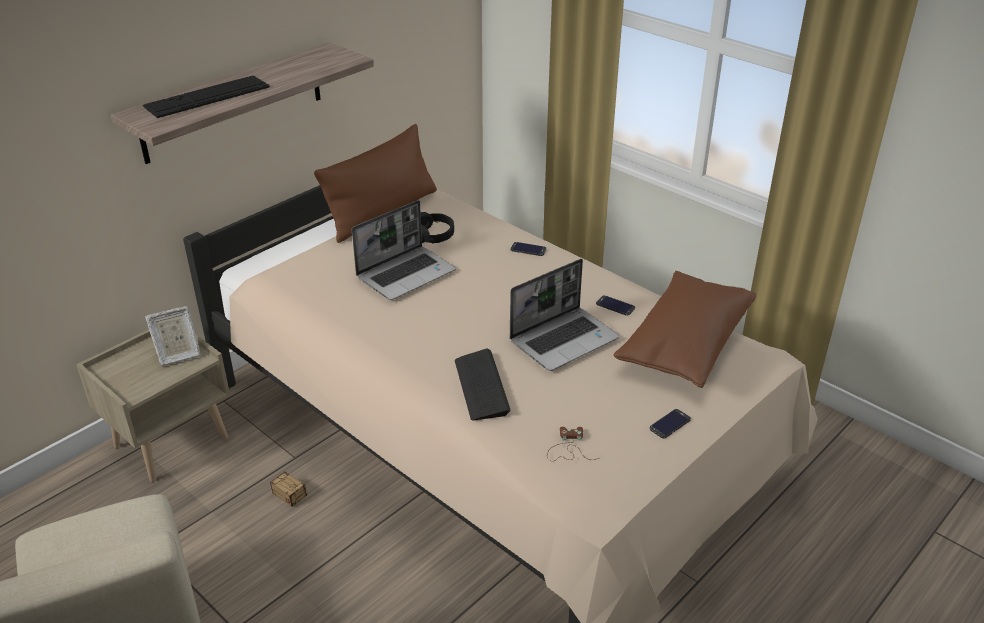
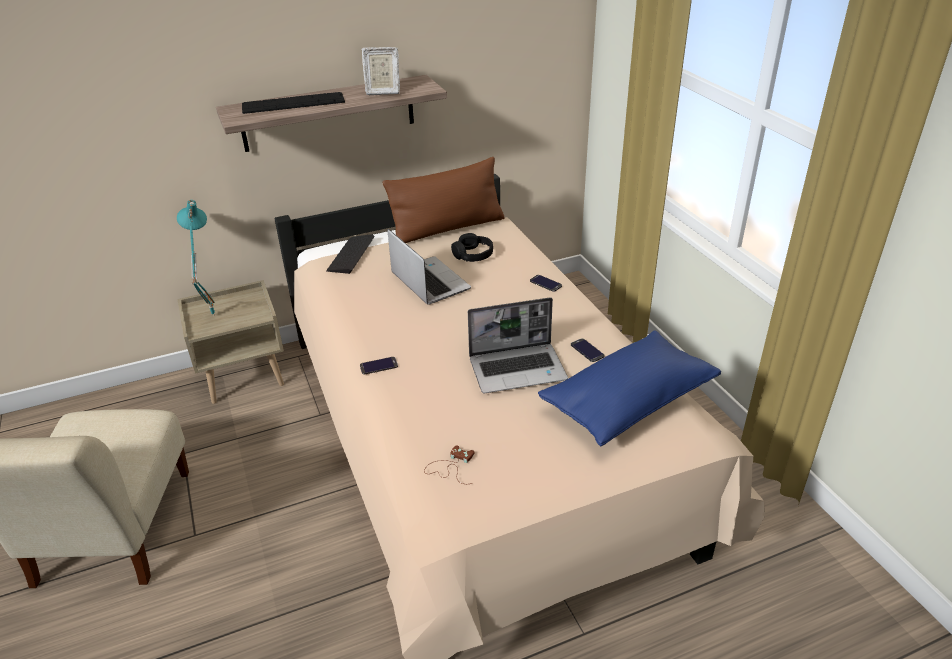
camera: 25 degrees right, 0 degrees up
(135, 373) = (211, 316): none -> turquoise table lamp
(178, 355) = (248, 309): picture frame -> picture frame (382, 92)
(303, 504) = (302, 453): storage box -> none
(406, 274) = (428, 282): laptop -> laptop turned 105 degrees counterclockwise
(481, 386) = (418, 391): keyboard -> keyboard (351, 255)
(670, 424) = (558, 472): phone -> phone (379, 366)
(685, 344) = (628, 402): brown pillow -> blue pillow

